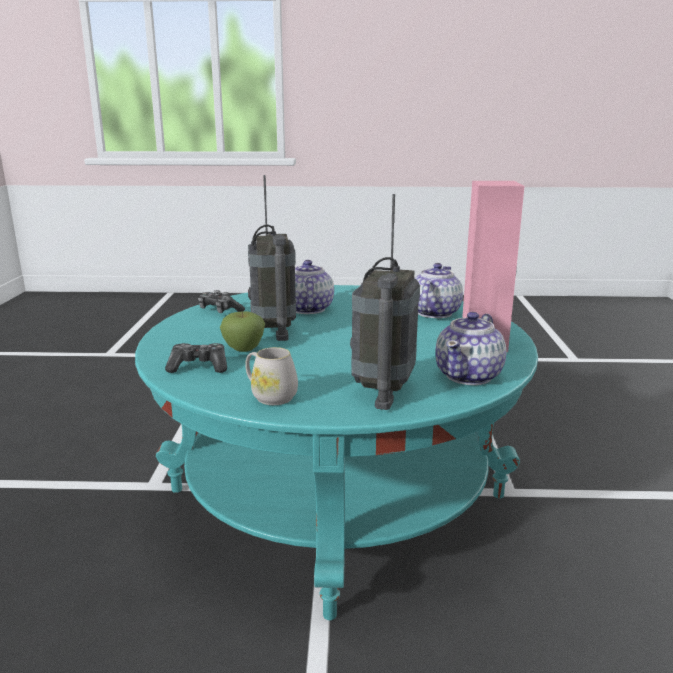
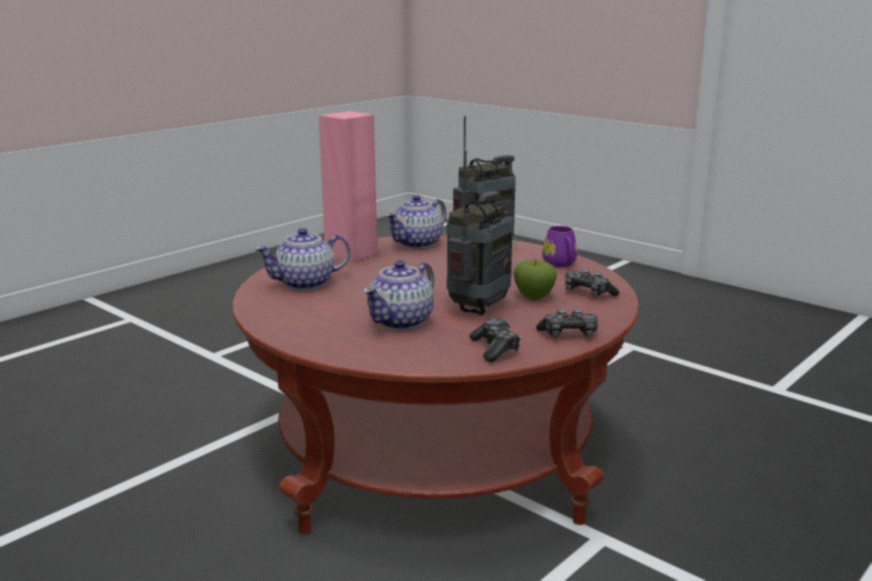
camera: 140 degrees left, 0 degrees up
(179, 329) = (568, 335): none -> game controller
(270, 396) = (561, 264): white mug -> purple mug
(336, 492) = (436, 455): turquoise coffee table -> red coffee table
(469, 376) = (418, 243): teapot -> teapot turned 150 degrees clockwise

